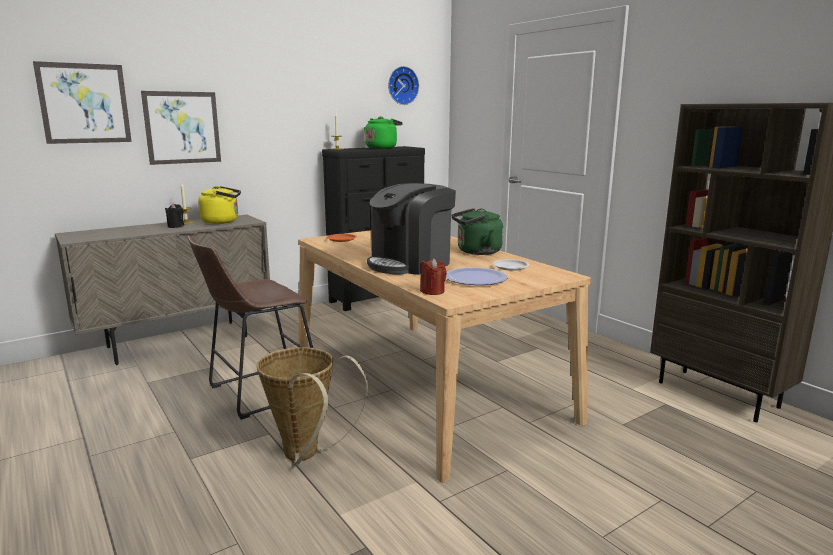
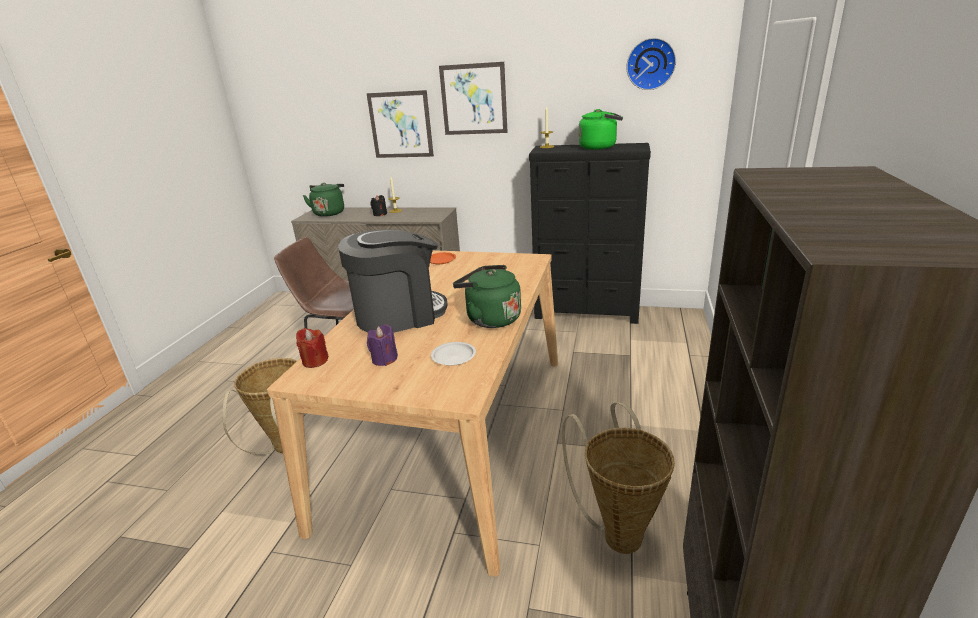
camera: 50 degrees right, 10 degrees up
(84, 103) = (329, 107): picture -> picture (473, 99)
(97, 233) = (329, 213): none -> green kettle
(222, 221) = (418, 214): yellow kettle -> none
(410, 263) = (399, 314): coffee machine -> coffee machine turned 150 degrees clockwise
(475, 278) = (384, 359): plate -> purple candle
(597, 378) = (618, 531): none -> basket

